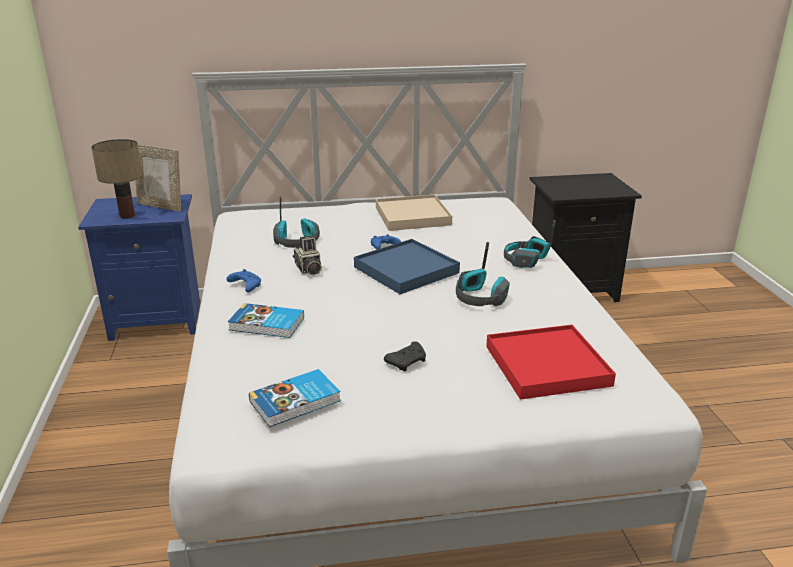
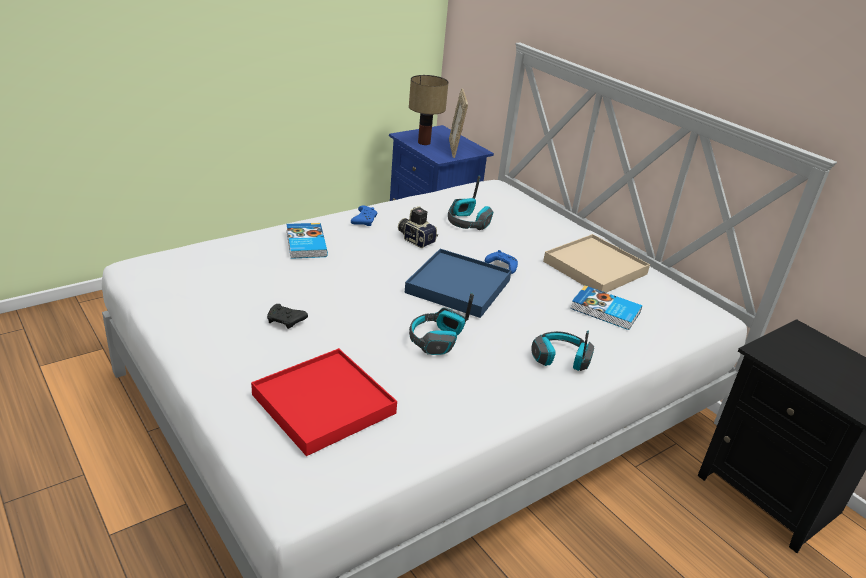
camera: 60 degrees right, 5 degrees up
(296, 402) = (193, 281): book -> book (605, 311)
(308, 269) = (416, 239): camera -> camera turned 90 degrees clockwise

